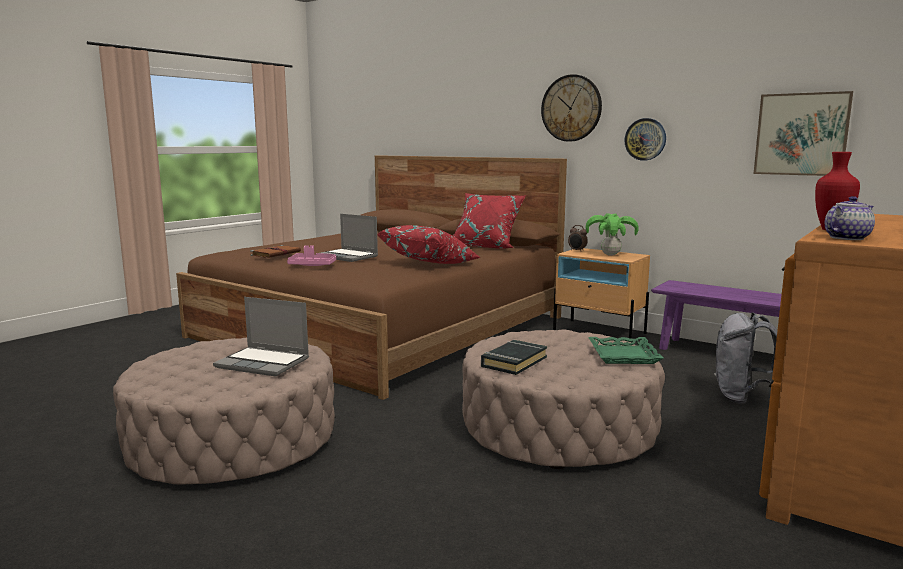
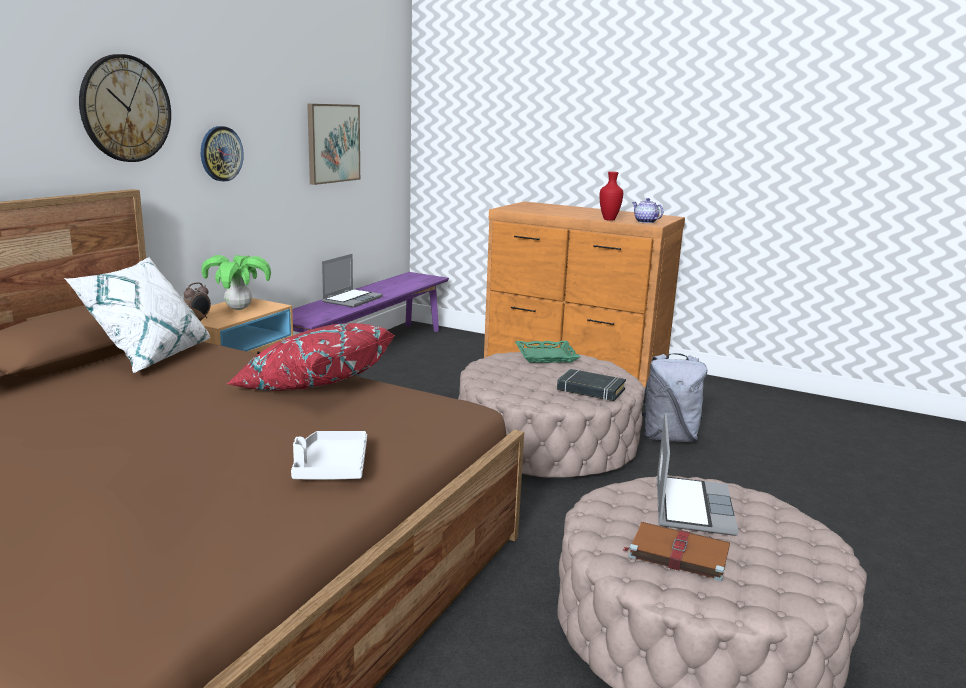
camera: 100 degrees left, 5 degrees up
(276, 253) = (221, 513): brown book -> brown book (677, 553)
(312, 265) = (331, 467): pink tray -> white tray
(348, 256) = (240, 444): laptop -> laptop (352, 299)
(486, 246) = (149, 356): red pillow -> white pillow
(743, 398) = (452, 375): grey backpack -> grey backpack (668, 437)

